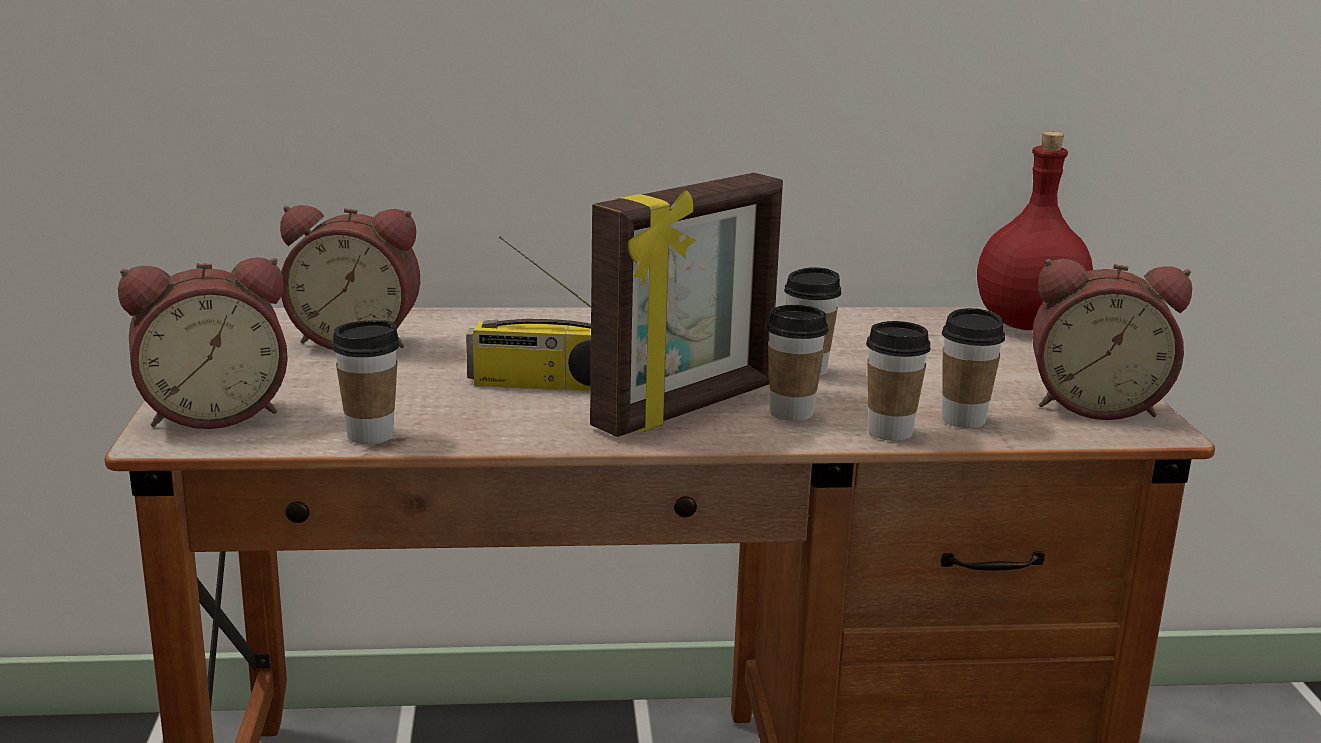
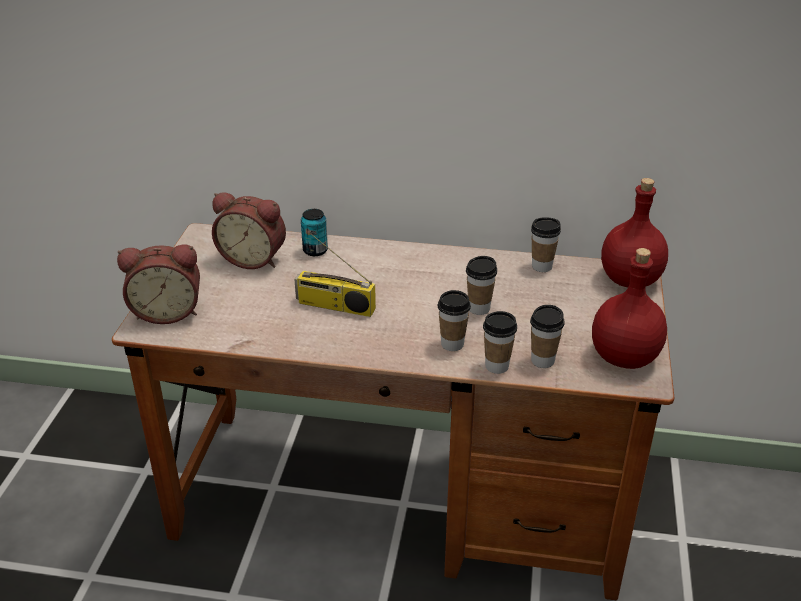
camera: 15 degrees right, 15 degrees up
(370, 435) = (235, 337): cup -> cup (541, 266)
(468, 325) = (315, 250): none -> can
(686, 408) = (399, 334): picture frame -> none
(1095, 405) = (625, 357): alarm clock -> red bottle

